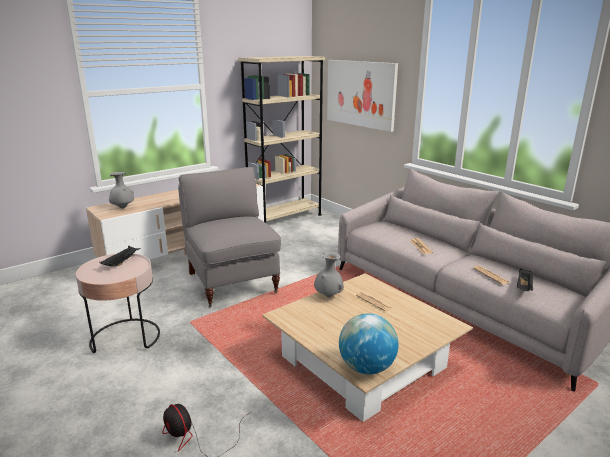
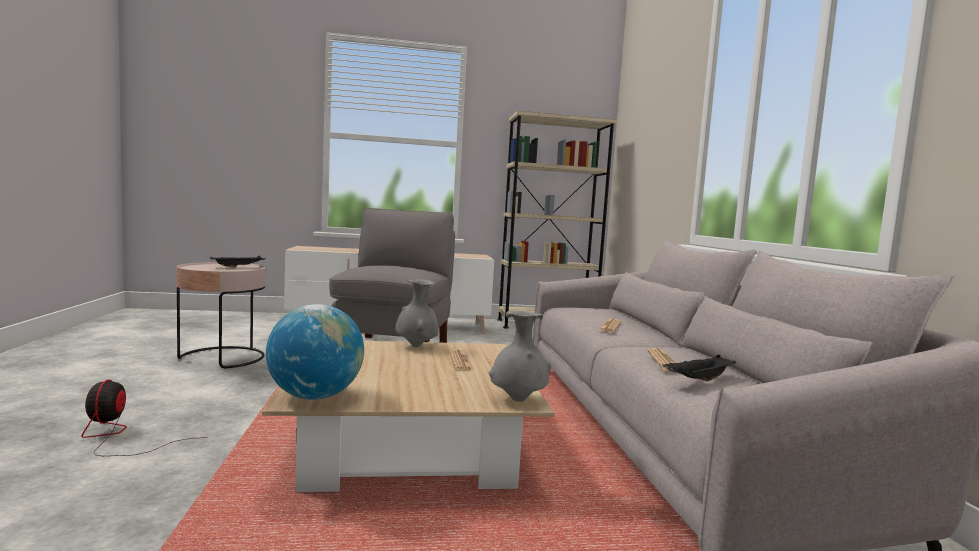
camera: 30 degrees right, 15 degrees down
(123, 208) = (323, 249): grey vase -> grey vase (518, 400)
(360, 93) = (649, 160): picture -> none

